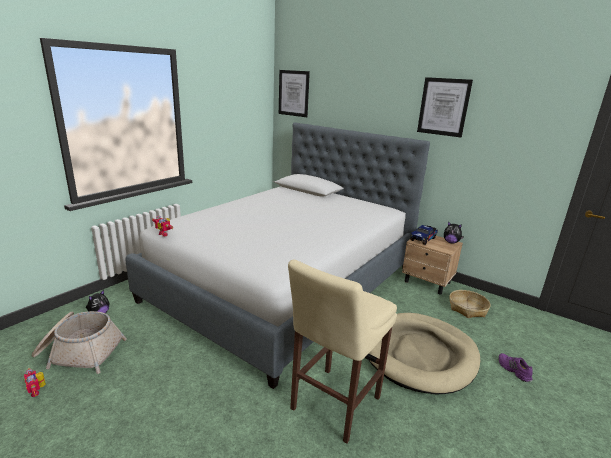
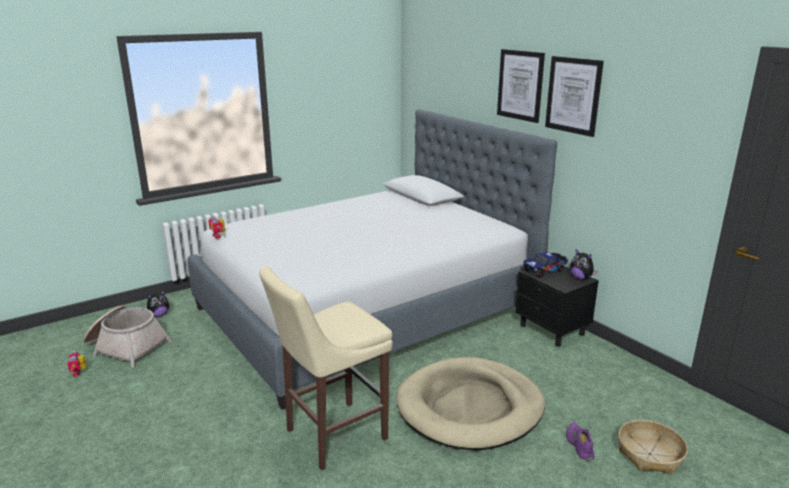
camera: 20 degrees right, 0 degrees up
(293, 93) = (420, 72): picture -> picture (520, 85)
(427, 282) = (552, 330): beige nightstand -> black nightstand
(467, 309) = (581, 368): basket -> basket (650, 454)

